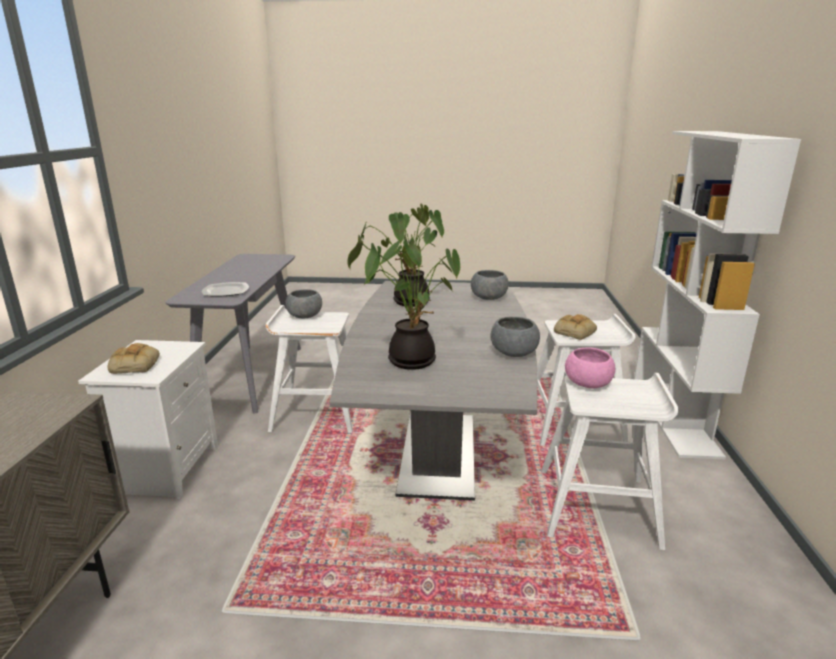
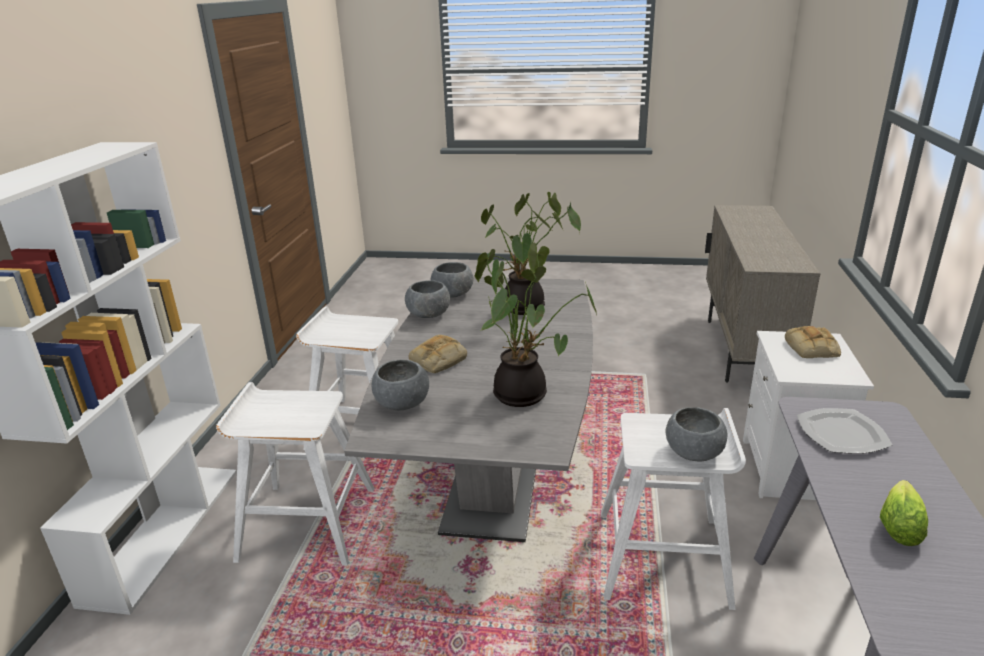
camera: 175 degrees left, 5 degrees up
(247, 271) = (900, 524): none -> lettuce
(501, 377) = (453, 294): none -> grey bowl
(574, 332) = (302, 409): bread -> bread (438, 360)
(587, 384) = (363, 339): pink bowl -> none

